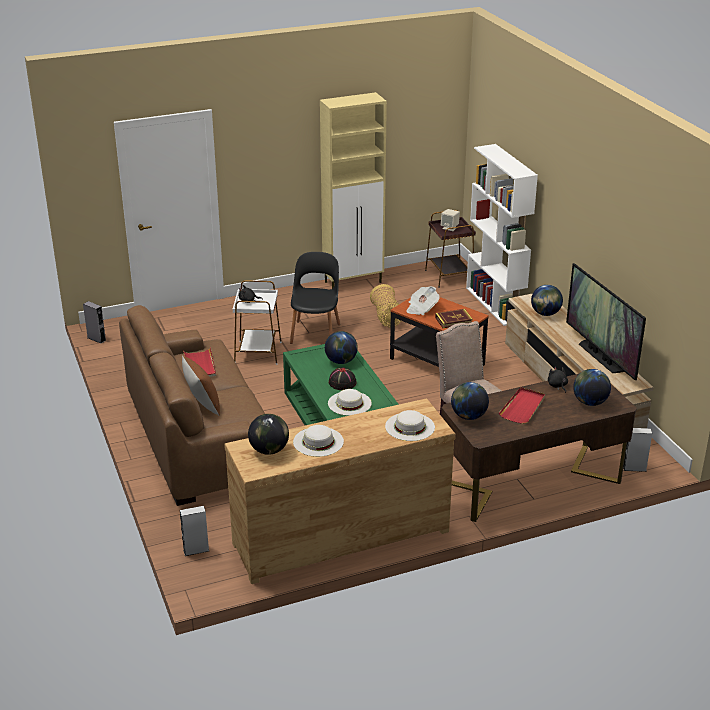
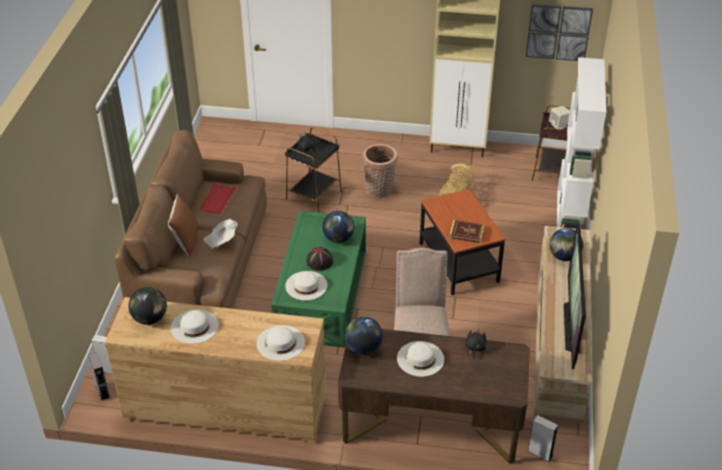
camera: 30 degrees right, 10 degrees up
(96, 339) = (201, 135): grey speaker -> grey speaker (102, 391)
(257, 353) = (313, 195): white side table -> black side table
(315, 332) = (379, 191): black chair -> basket
(421, 309) = (449, 209): newspaper -> newspaper (221, 240)
(427, 141) = (558, 32): none -> picture
(523, 407) = (420, 358): red tray -> white hat
(589, 402) = (487, 379): globe -> none

